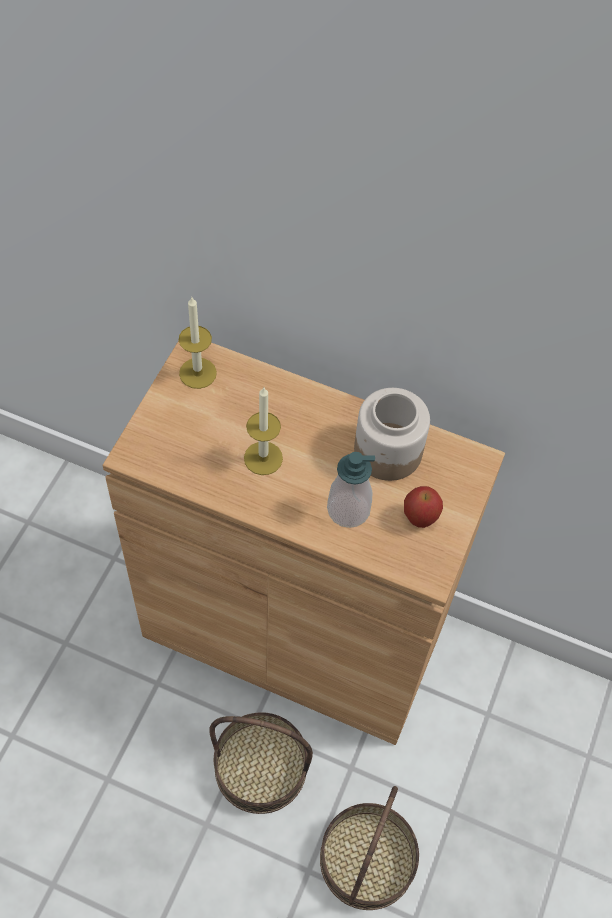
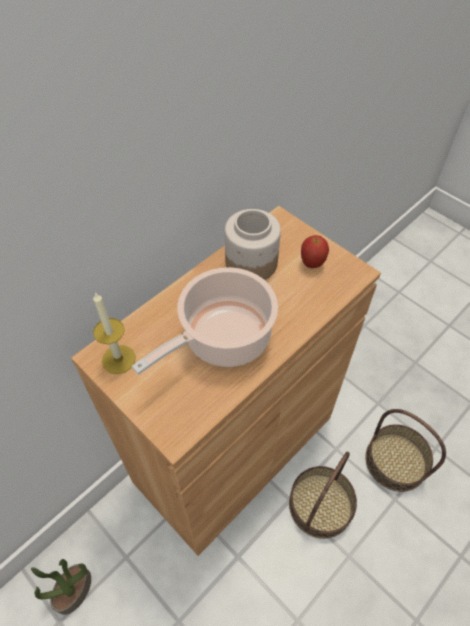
camera: 65 degrees left, 5 degrees down
(63, 521) = (74, 589): none -> potted plant
(263, 458) = (222, 339): candle -> cooking pot
(348, 510) = (290, 301): soap dispenser -> none

